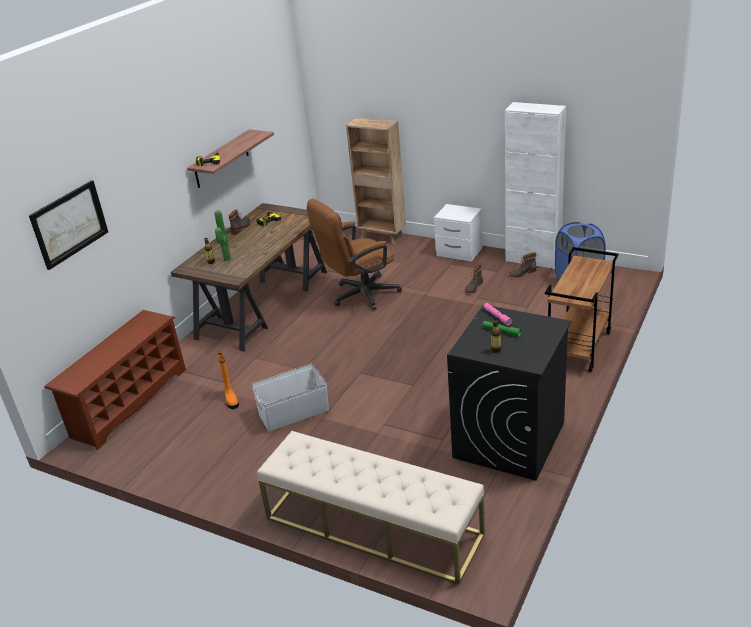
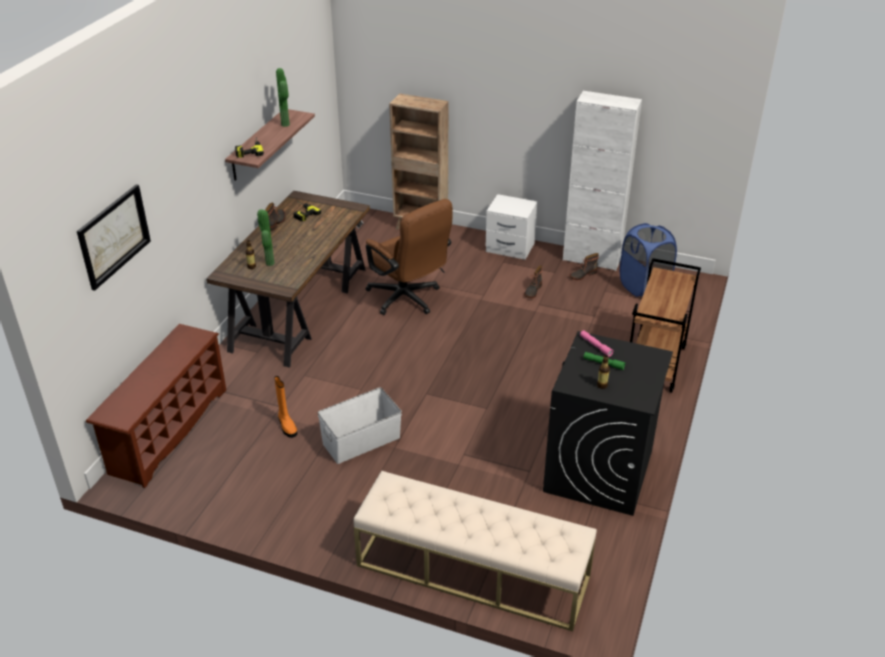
camera: 10 degrees left, 5 degrees up
(247, 140) = (287, 124): none -> potted plant
(359, 296) = (408, 300): brown office chair -> brown office chair turned 90 degrees counterclockwise

